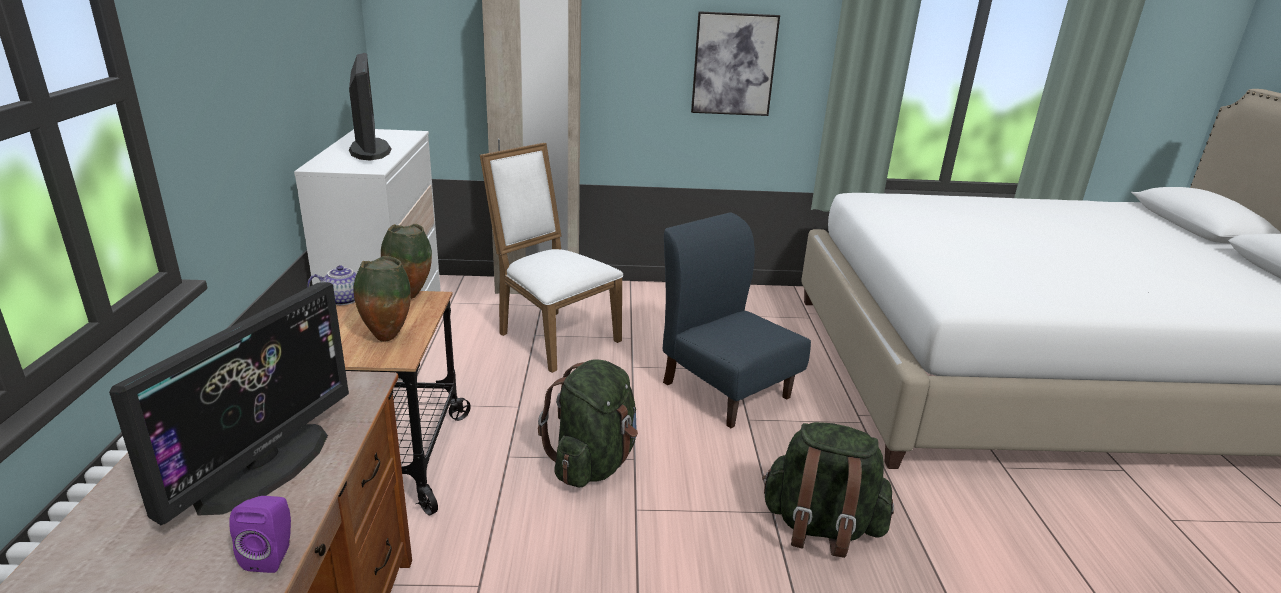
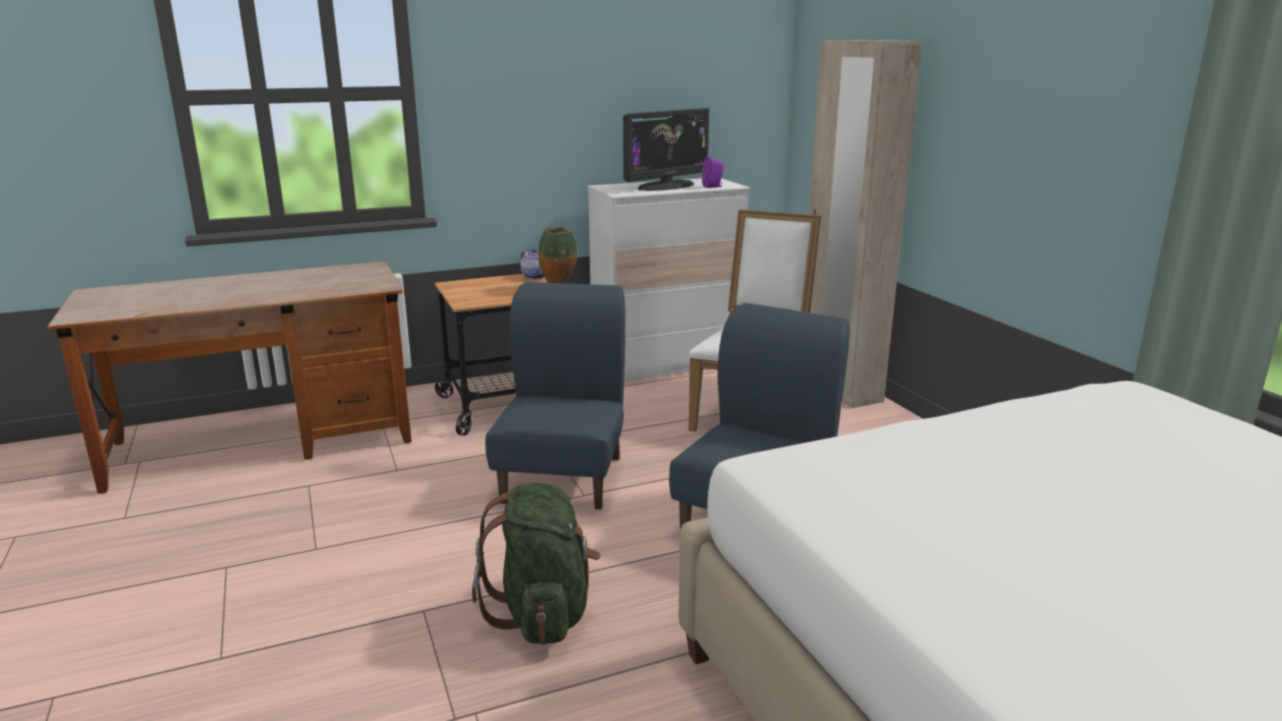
camera: 70 degrees right, 5 degrees down
(264, 466) = (289, 288): monitor -> none
(272, 555) = (214, 304): purple speaker -> purple speaker (713, 186)
(387, 337) = (491, 295): vase -> none
(593, 463) = (564, 478): green backpack -> blue chair
(734, 64) = (1069, 156): picture -> none

